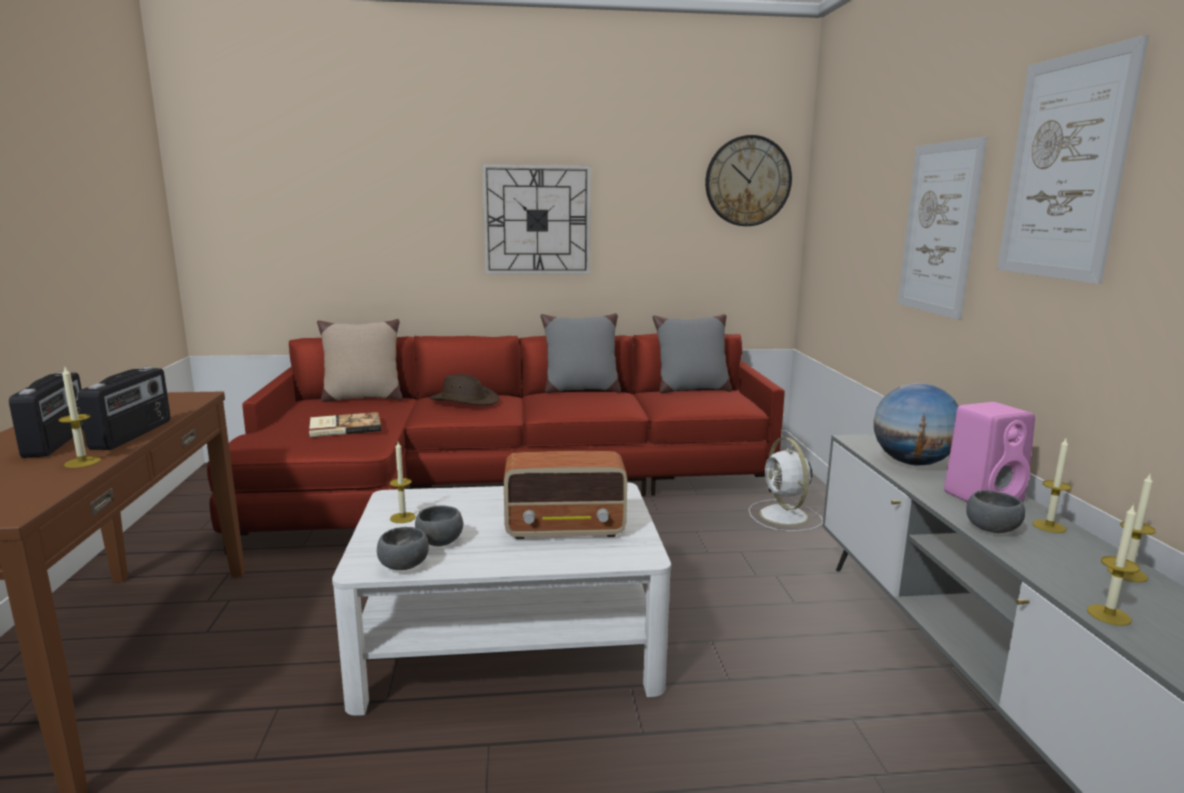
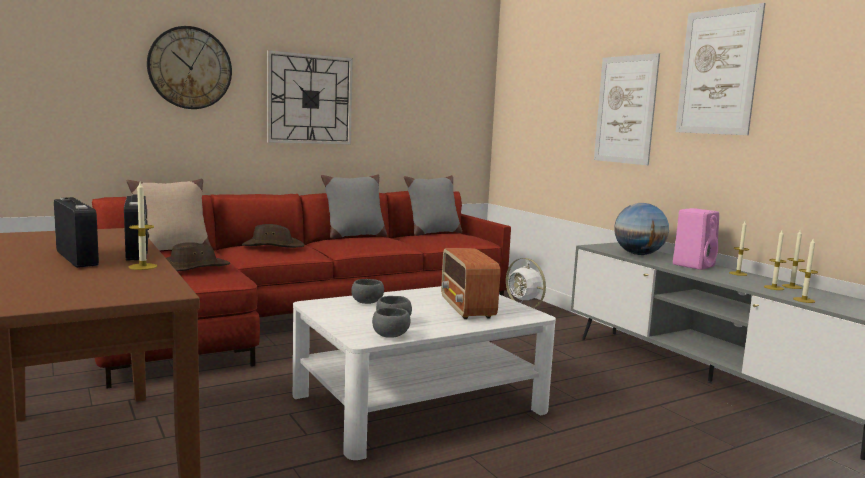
camera: 25 degrees left, 5 degrees down
(344, 427) = (193, 268): book -> brown hat
(402, 518) = (343, 313): candle -> candle (773, 288)
(566, 529) = (467, 308): radio -> radio turned 105 degrees clockwise
(748, 181) = (459, 78): wall clock -> wall clock (190, 68)
(993, 529) = (716, 277): grey bowl -> grey bowl (368, 302)

